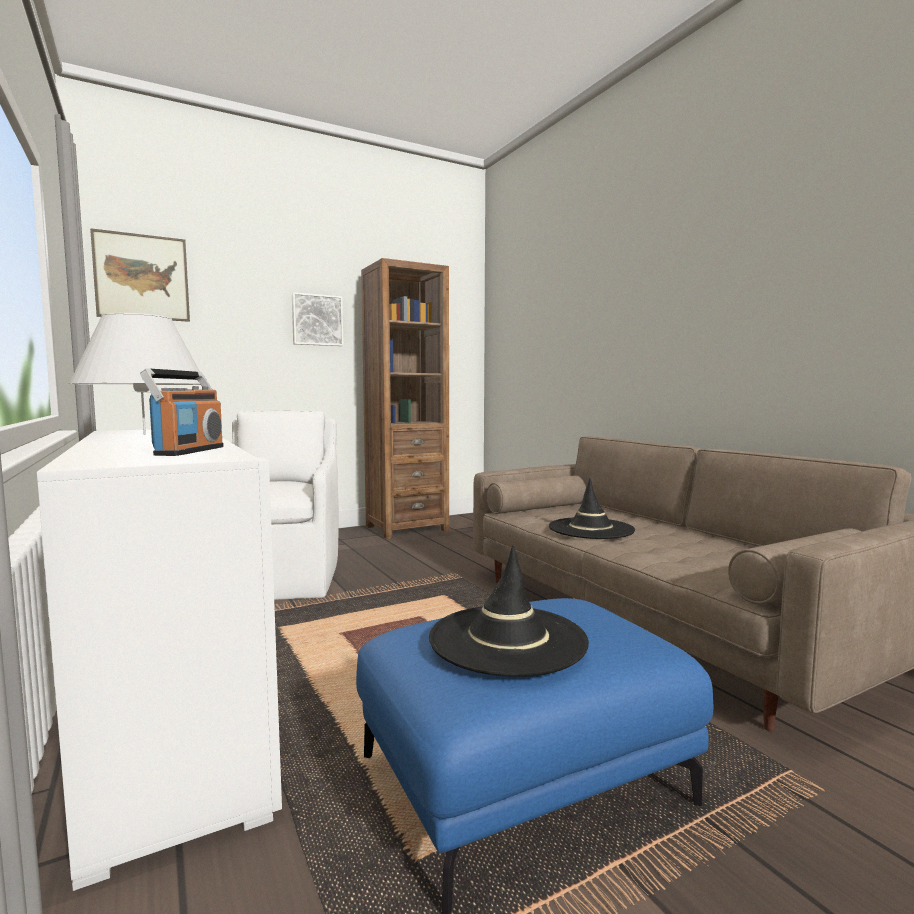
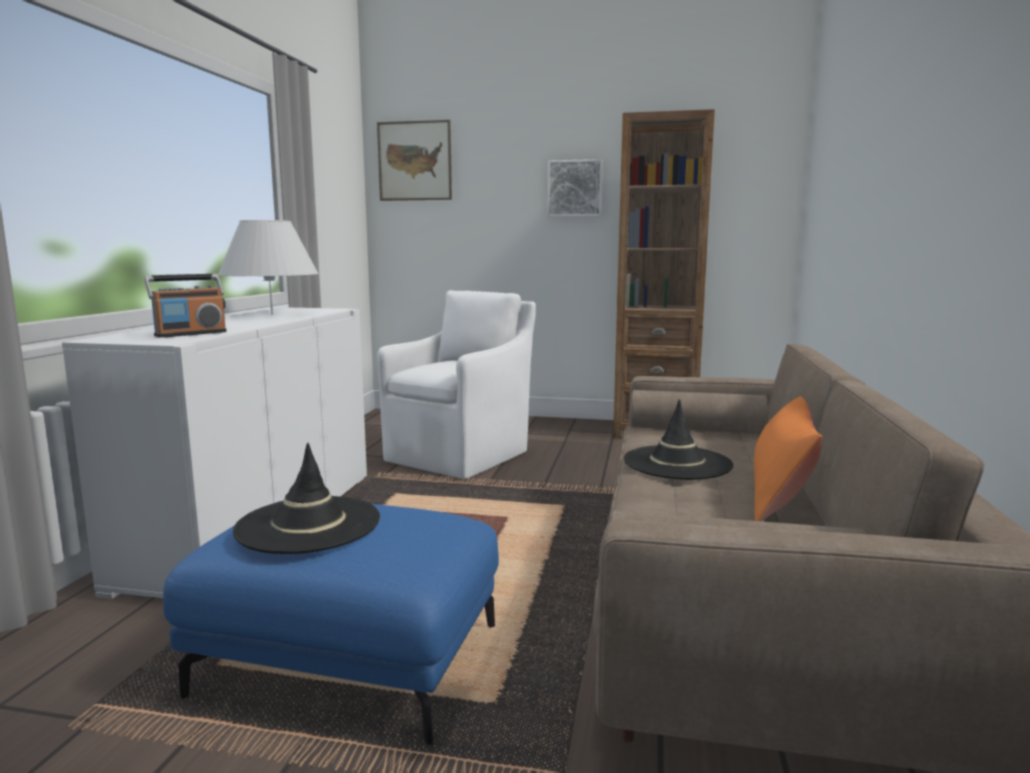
camera: 40 degrees right, 5 degrees up
(678, 533) = (780, 492): none -> orange pillow

